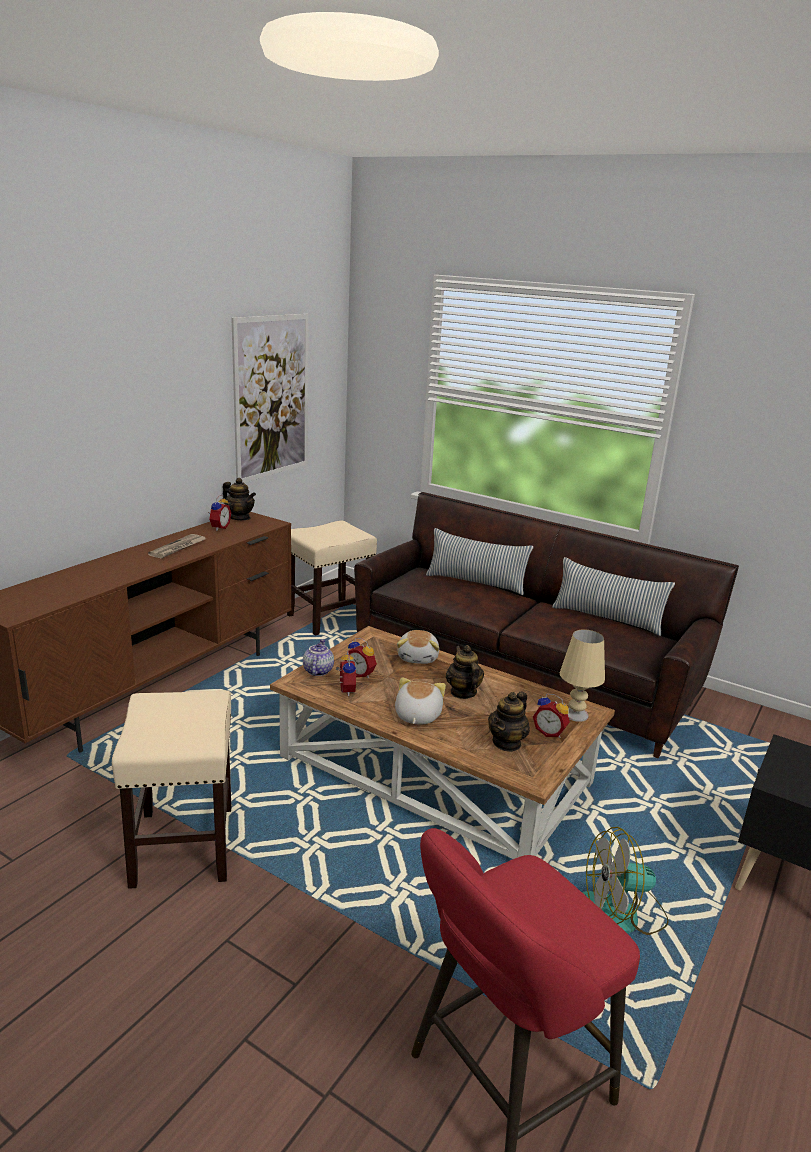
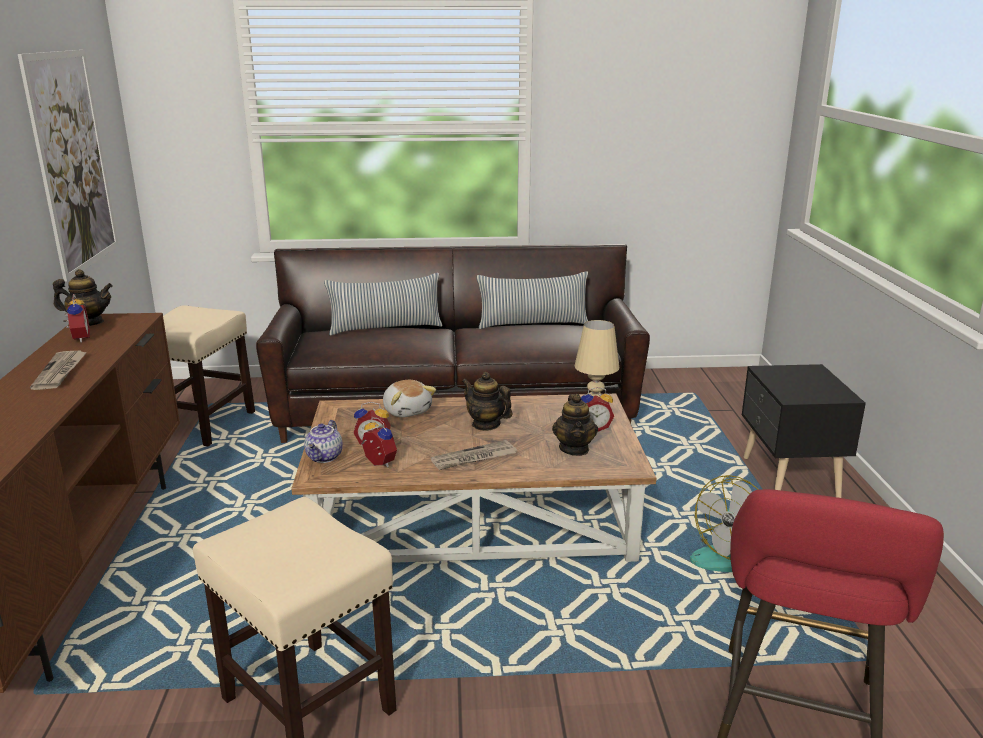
camera: 35 degrees left, 0 degrees up
(317, 671) = (325, 457): teapot -> teapot turned 135 degrees counterclockwise
(416, 716) = (473, 458): plush toy -> newspaper

